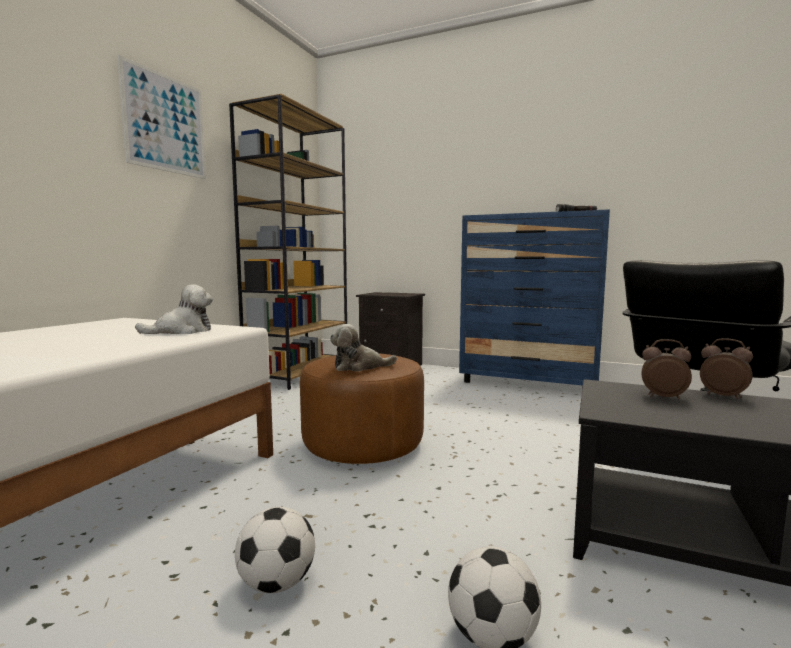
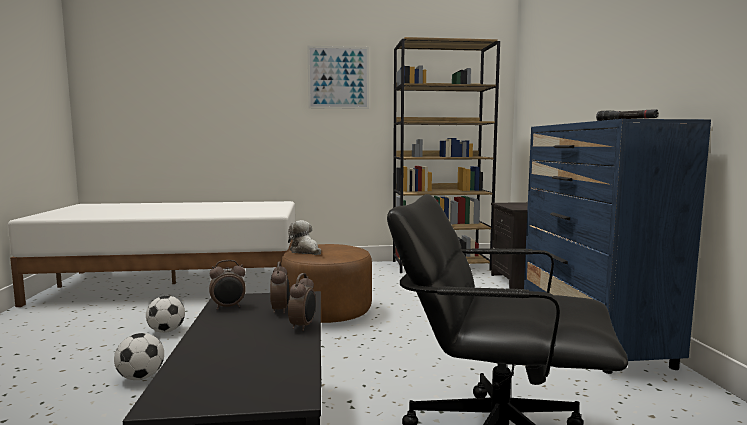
camera: 60 degrees right, 0 degrees up
(182, 331) = (254, 211): plush toy -> none
(649, 414) = (228, 307): none -> alarm clock

